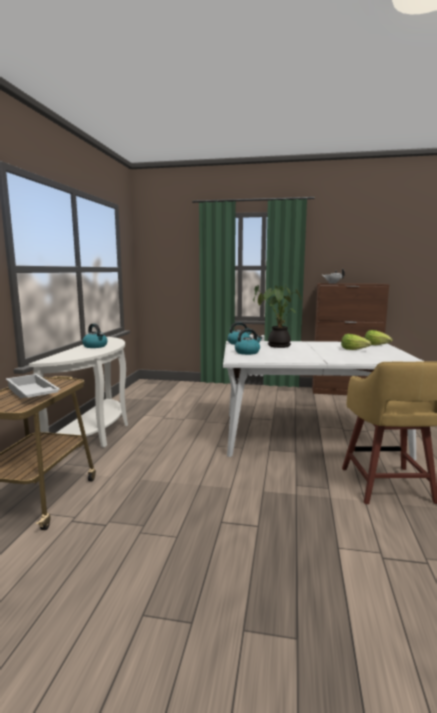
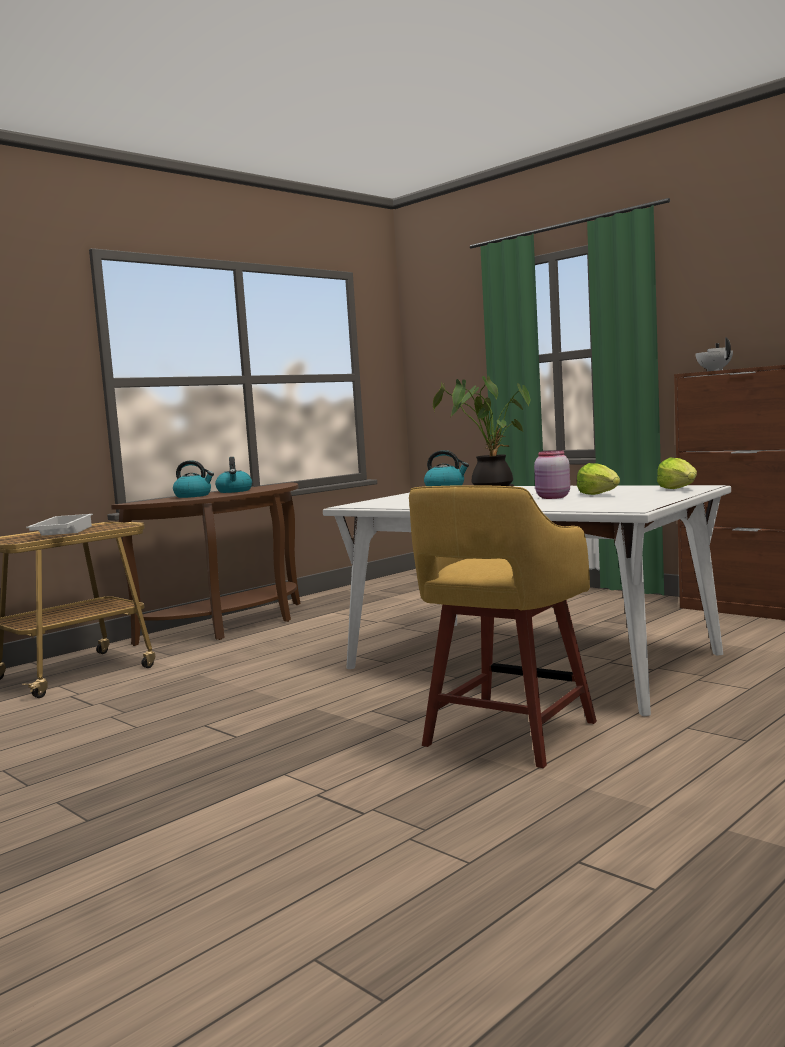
camera: 35 degrees right, 5 degrees down
(97, 434) = (235, 626): white console table -> brown console table
(247, 352) = (406, 498): kettle -> kettle (193, 496)
(337, 352) = (552, 497): none -> pink jar

